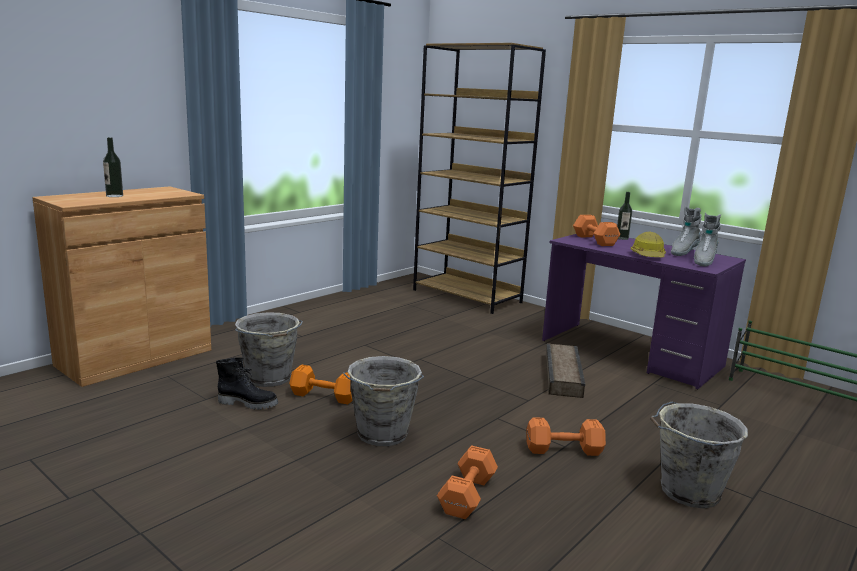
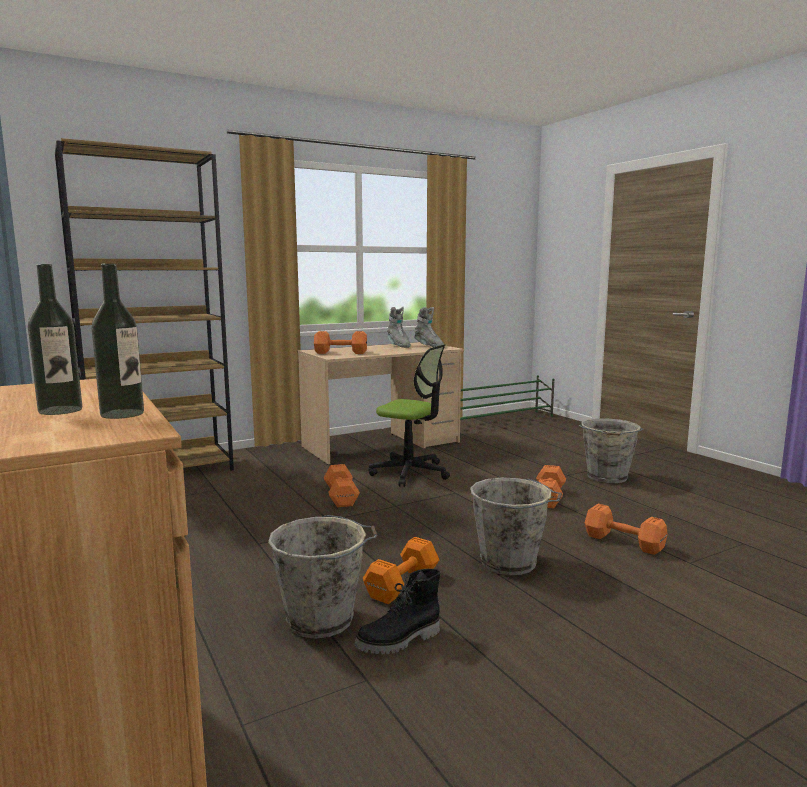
camera: 70 degrees left, 5 degrees down
(248, 403) = (399, 641): black boot -> black boot turned 150 degrees counterclockwise
(472, 356) = (341, 496): none -> orange dumbbell
(561, 375) = (410, 473): crate -> office chair
(622, 238) = (338, 348): bottle -> bottle (122, 414)
(630, 353) = (381, 445): purple desk -> beige desk
(648, 256) = (405, 351): hard hat -> none

